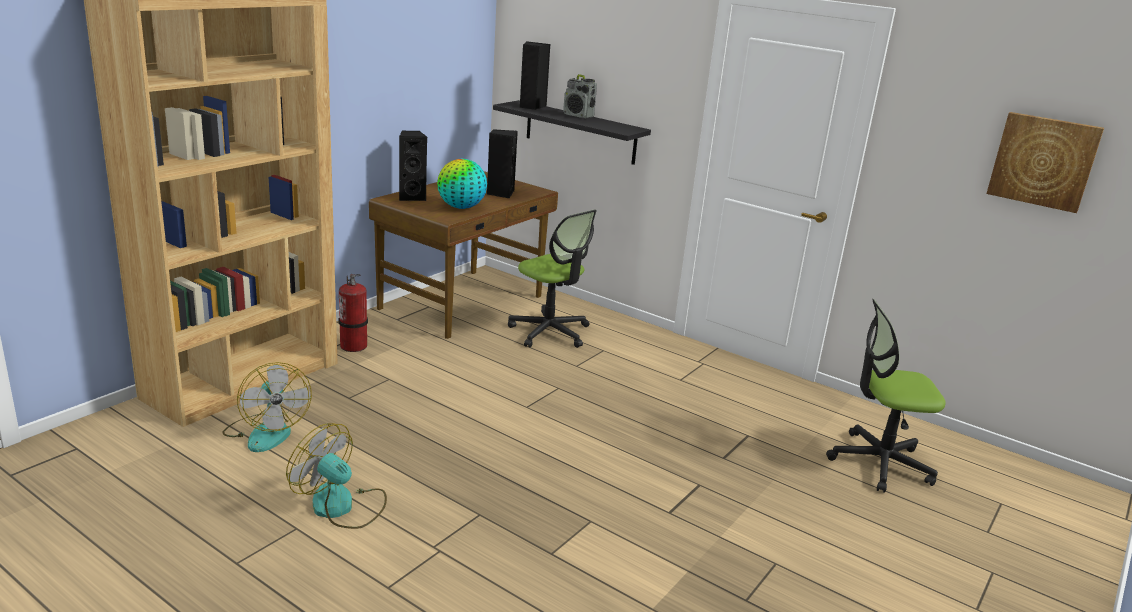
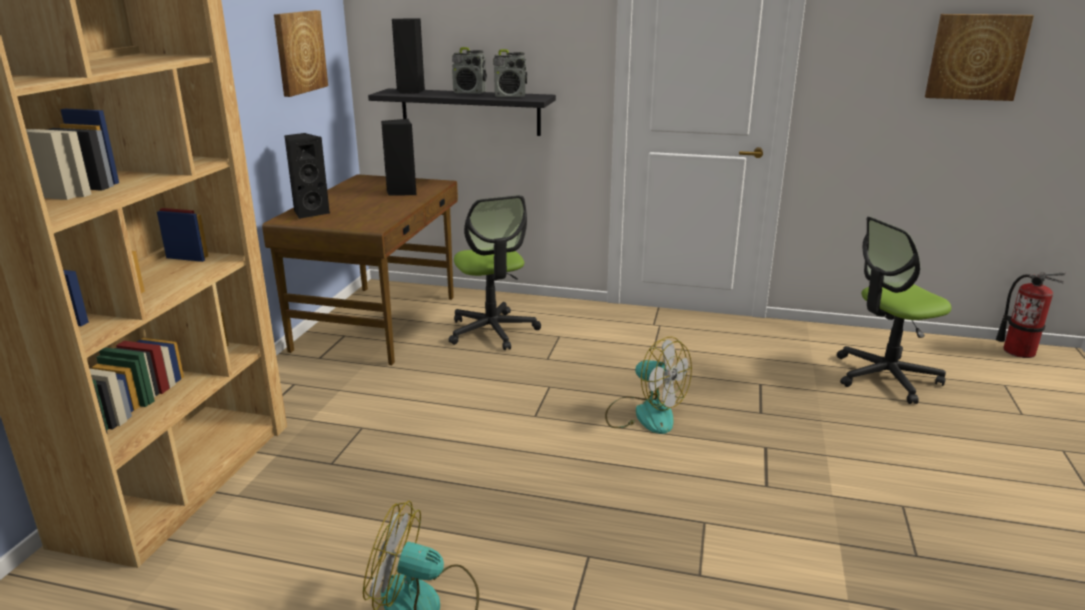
camera: 20 degrees left, 0 degrees up
(266, 432) = (258, 538): fan -> fan (644, 414)
(354, 346) = (292, 400): fire extinguisher -> fire extinguisher (1018, 351)
(436, 62) = (299, 52): none -> picture
(461, 207) = (376, 213): globe -> none
(550, 332) = (492, 331): office chair -> office chair turned 45 degrees clockwise
(607, 125) = (510, 96): none -> radio

